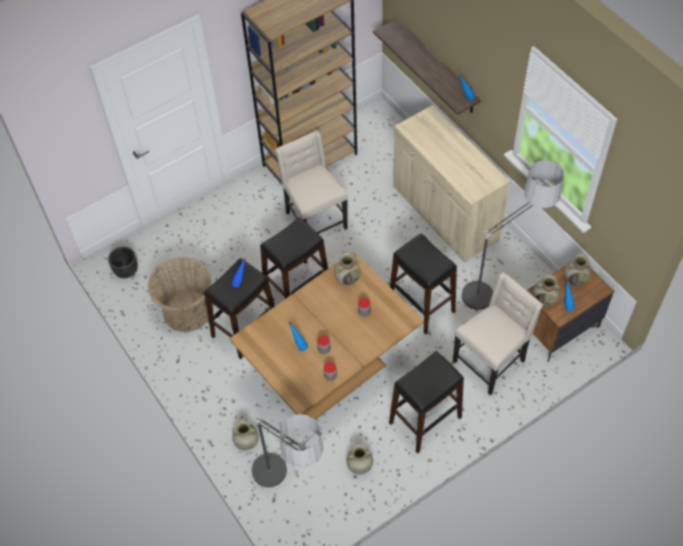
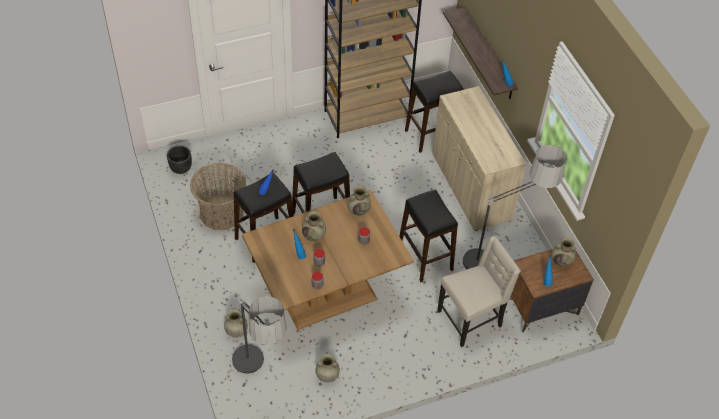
camera: 10 degrees right, 5 degrees down
(314, 220) = (354, 165): beige chair -> none
(425, 420) = (396, 353): black stool -> black stool (432, 135)
(544, 300) = (528, 272): beige vase -> beige vase (314, 236)

